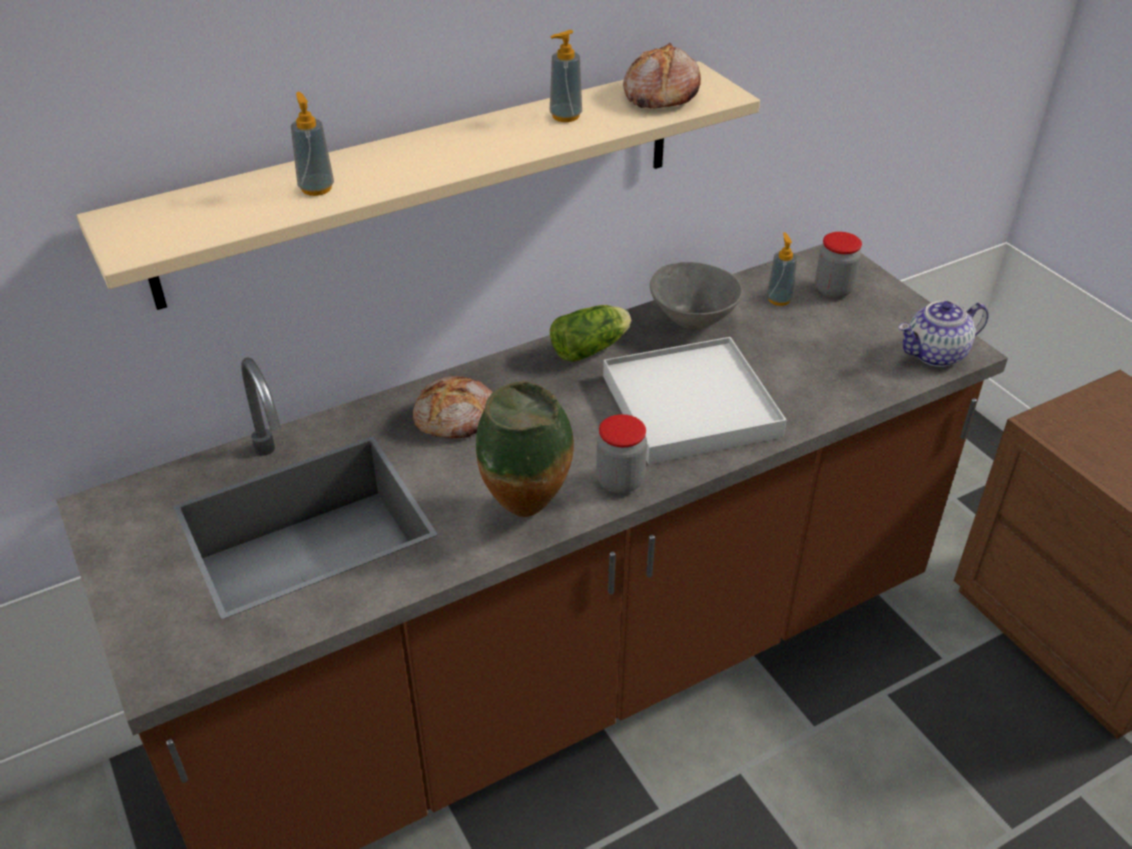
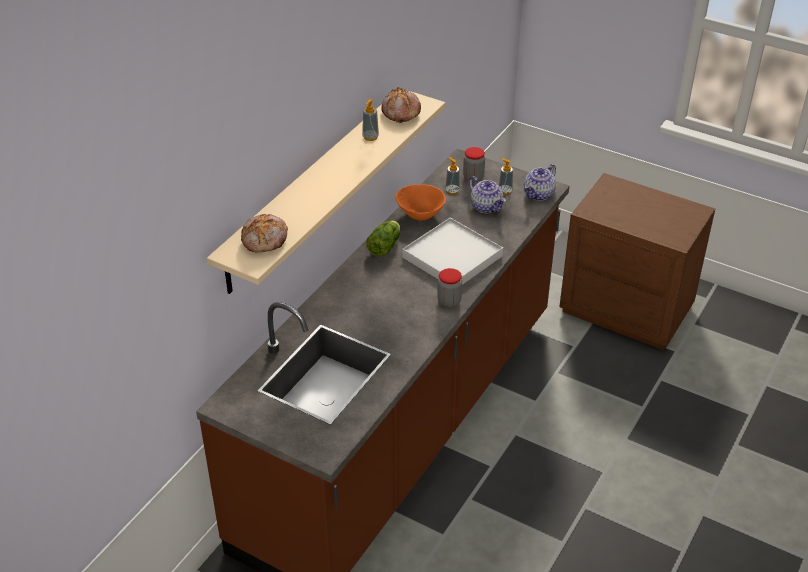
camera: 30 degrees left, 0 degrees up
(316, 188) = (300, 209): soap dispenser -> soap dispenser (505, 191)
(456, 418) = (352, 301): bread -> bread (265, 239)
(528, 512) = (421, 329): vase -> none
(692, 318) = (420, 214): grey bowl -> orange bowl
(820, 344) = (486, 207): none -> teapot

